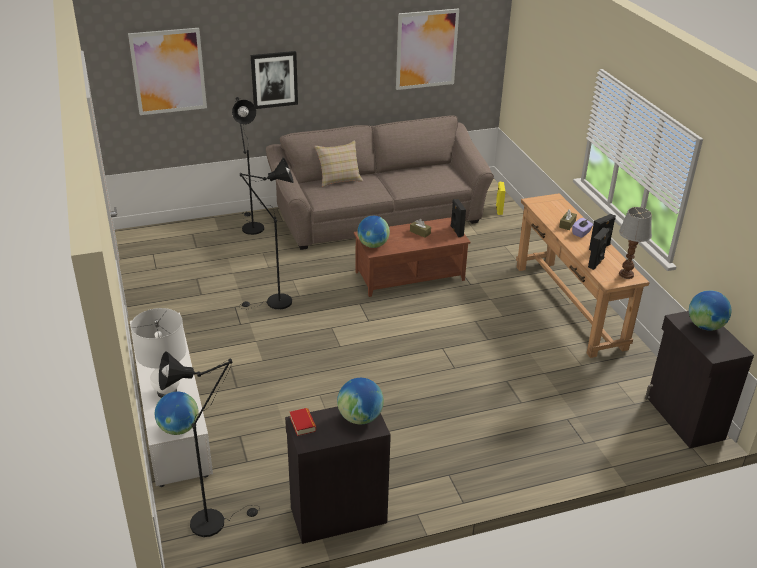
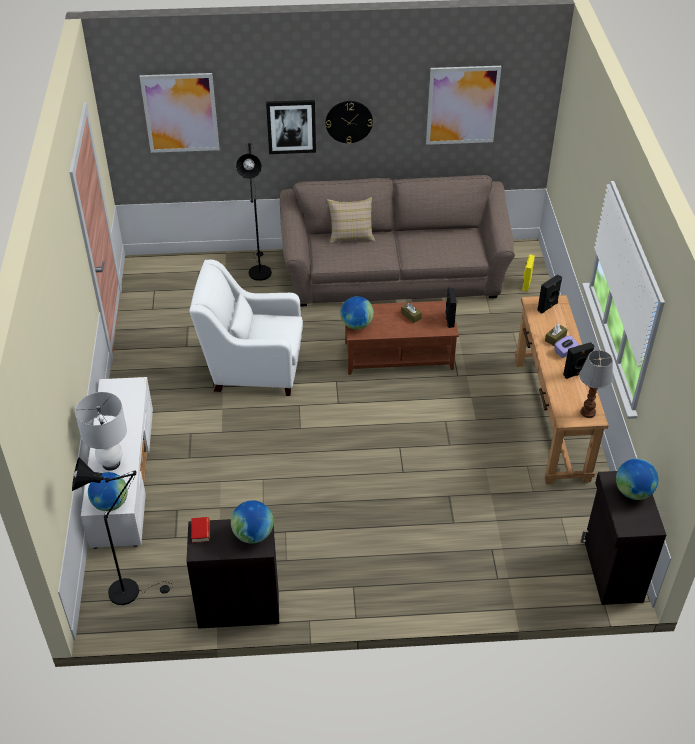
camera: 15 degrees right, 10 degrees up
(274, 303) = (253, 367): black floor lamp -> white armchair
(327, 71) = (349, 121): none -> wall clock
(596, 263) = (563, 393): black speaker -> black speaker (548, 307)

